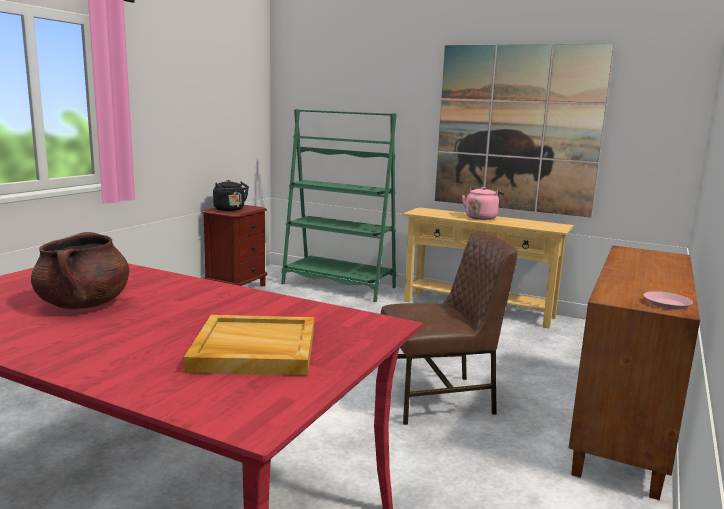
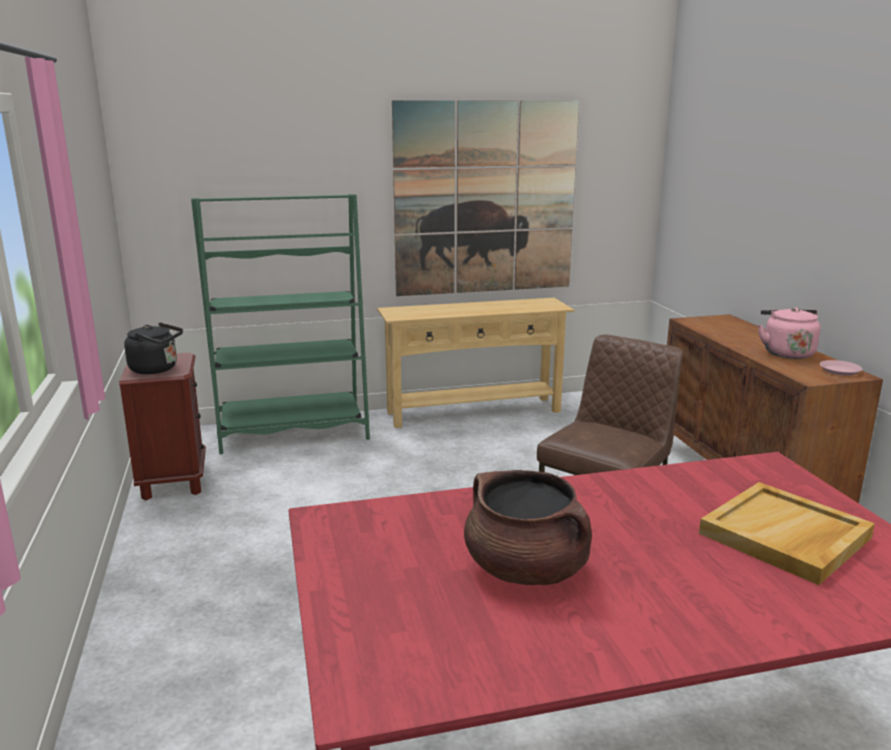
camera: 40 degrees left, 5 degrees up
(481, 217) = (469, 308): pink kettle -> pink kettle (786, 353)

